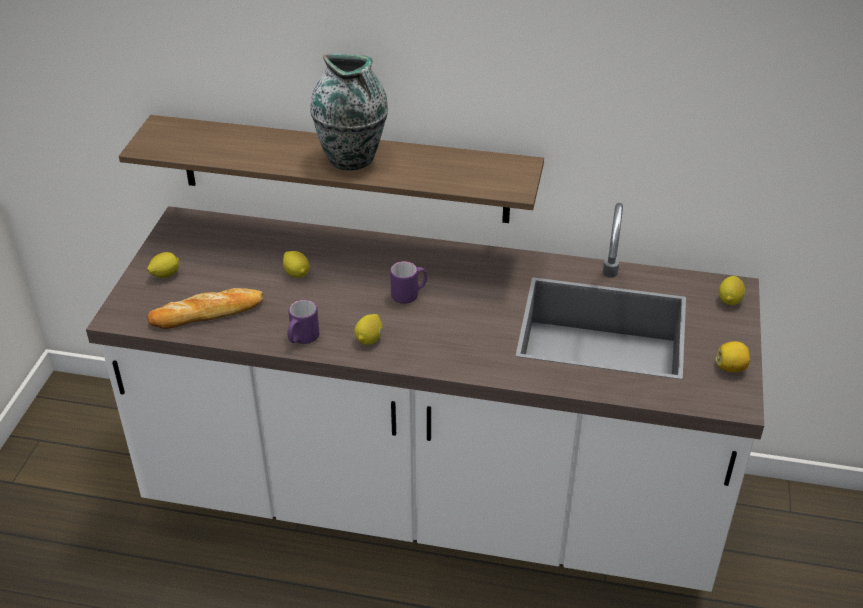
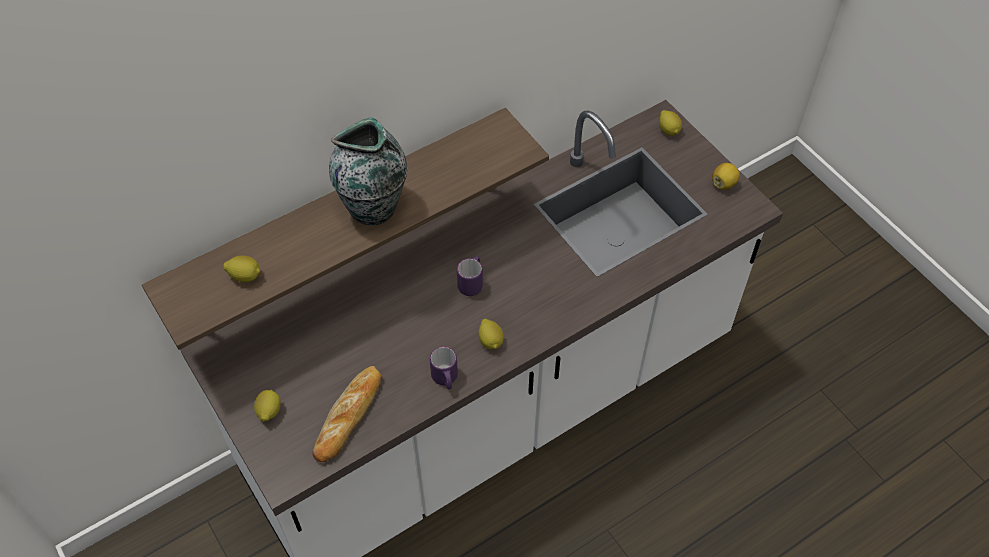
camera: 45 degrees left, 15 degrees up
(296, 273) = (369, 328): lemon -> lemon (245, 276)

